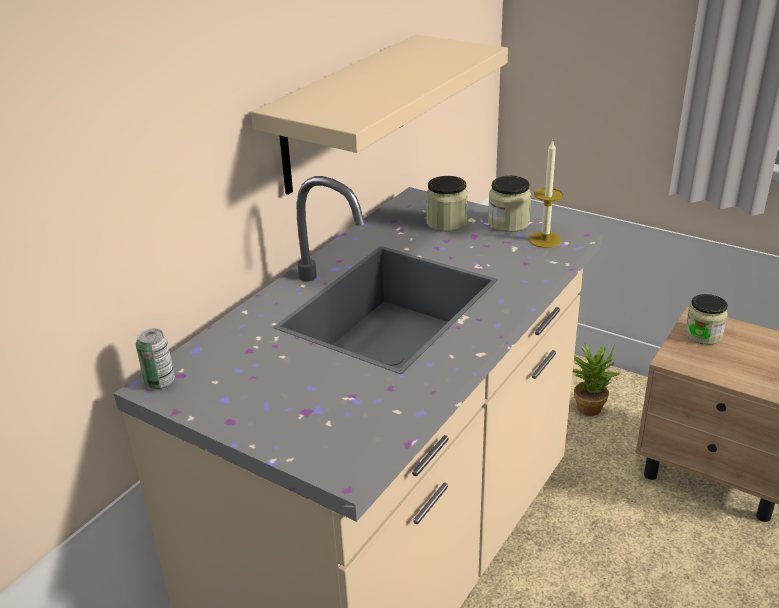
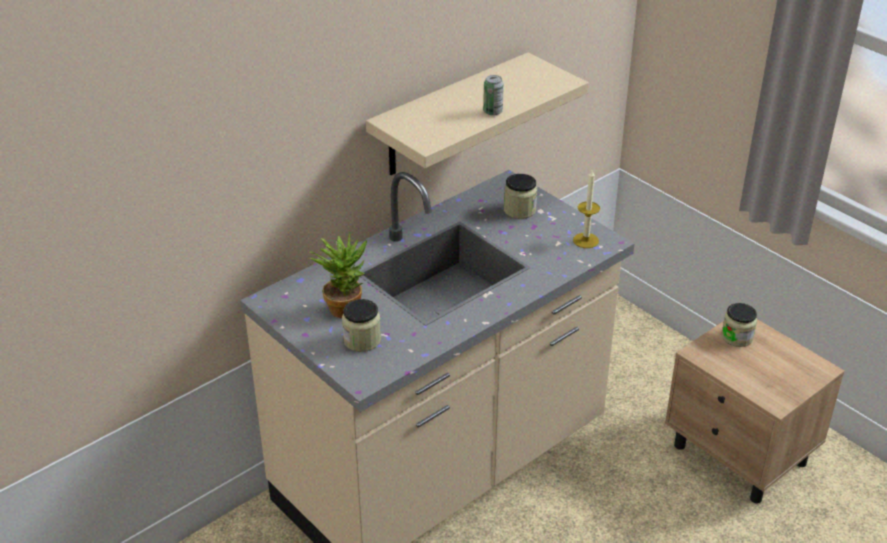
camera: 15 degrees right, 5 degrees up
(160, 382) = (270, 298): can -> can (492, 111)
(508, 223) = (567, 219): jar -> jar (362, 340)
(587, 405) = (657, 376): potted plant -> potted plant (345, 305)

